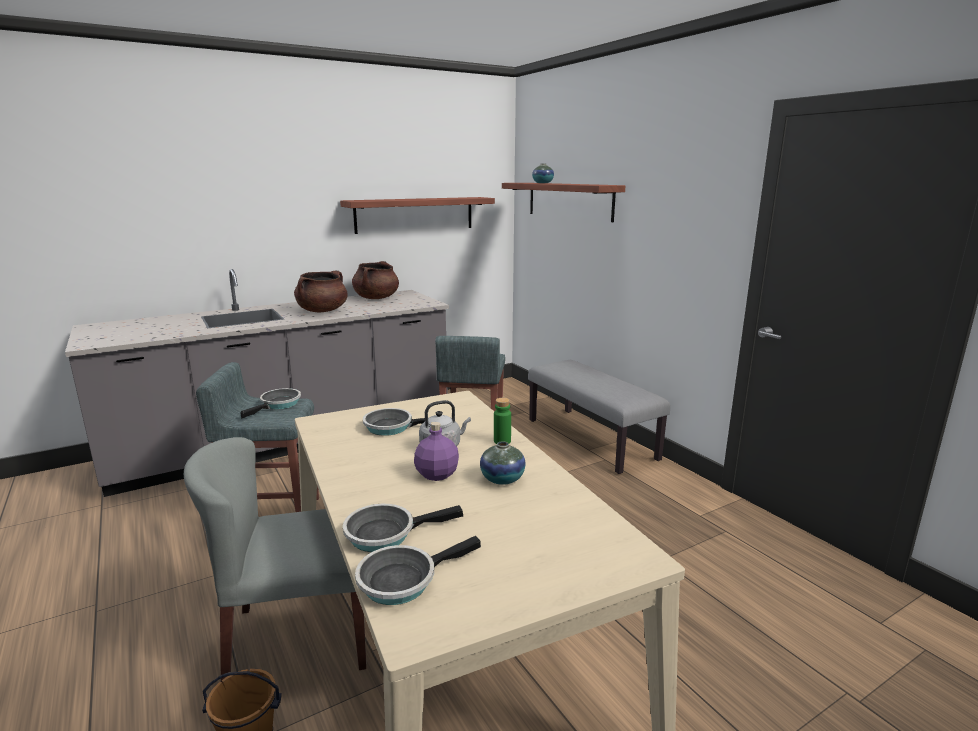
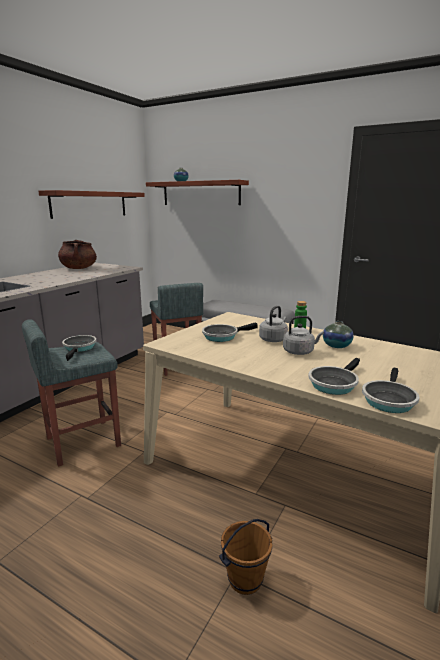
camera: 30 degrees left, 0 degrees up
(299, 638) = (200, 506): grey chair -> none
(322, 311) = (53, 278): brown cooking pot -> none
(437, 474) = (300, 352): purple bottle -> grey kettle

